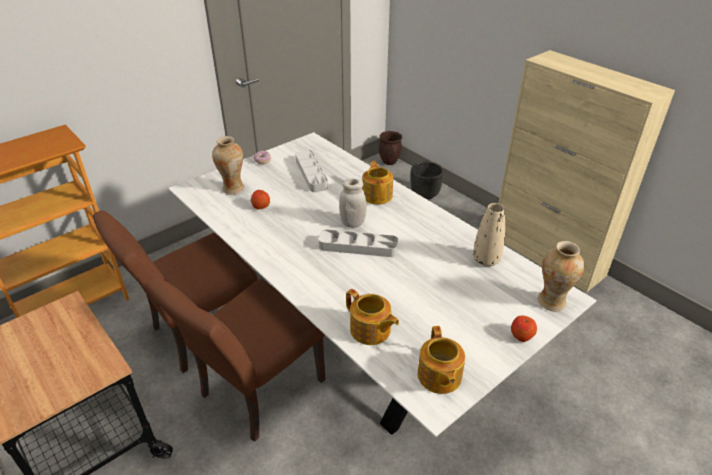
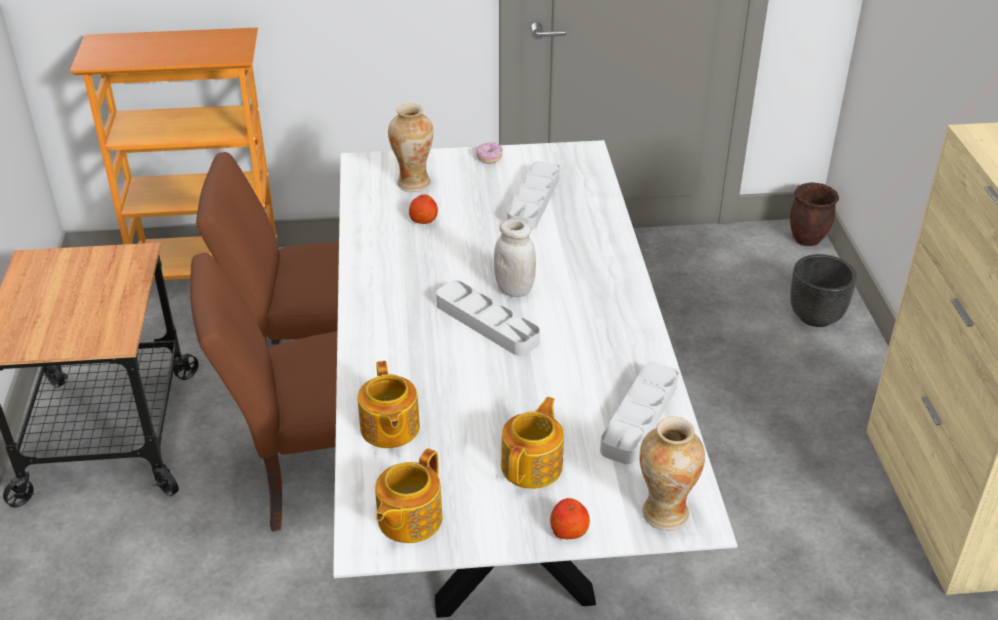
camera: 35 degrees right, 0 degrees up
(377, 195) = (591, 265): teapot -> teapot (533, 465)
(486, 260) = (639, 417): beige vase -> grey tray

